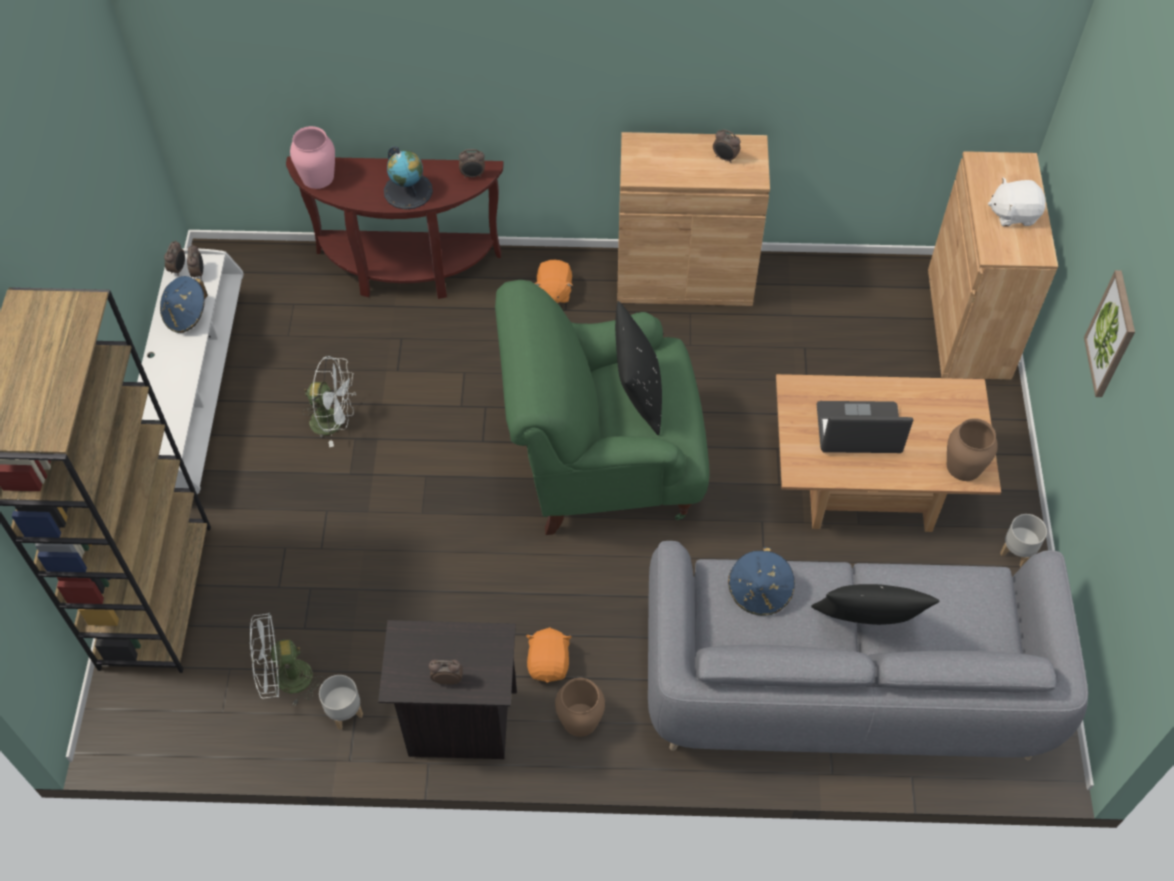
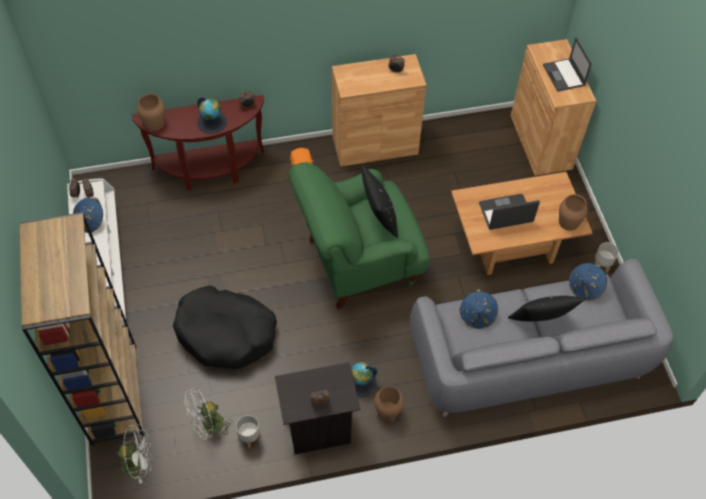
camera: 15 degrees left, 0 degrees up
(318, 177) = (154, 123): pink vase -> brown vase
(334, 421) = (193, 268): white fan -> white fan (138, 463)
(356, 536) = (226, 333): none -> black dog bed
(549, 663) = (360, 382): orange plush toy -> globe
(961, 583) = (585, 287): none -> blue hat
(1013, 214) = (564, 75): white plush toy -> laptop
(1111, 334) = (642, 133): picture -> none

